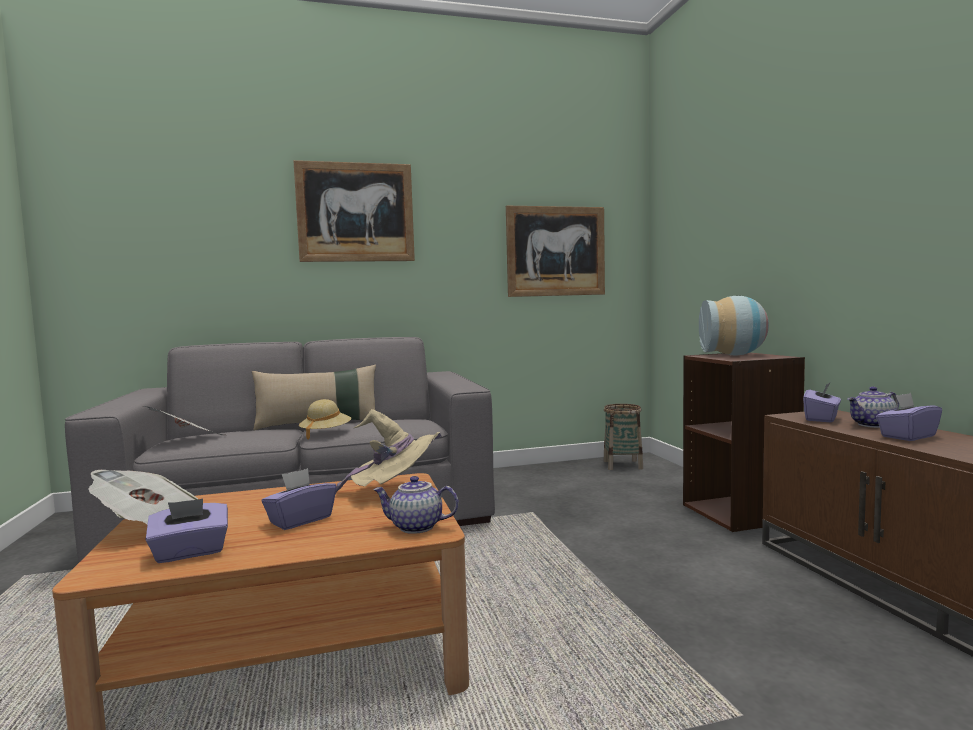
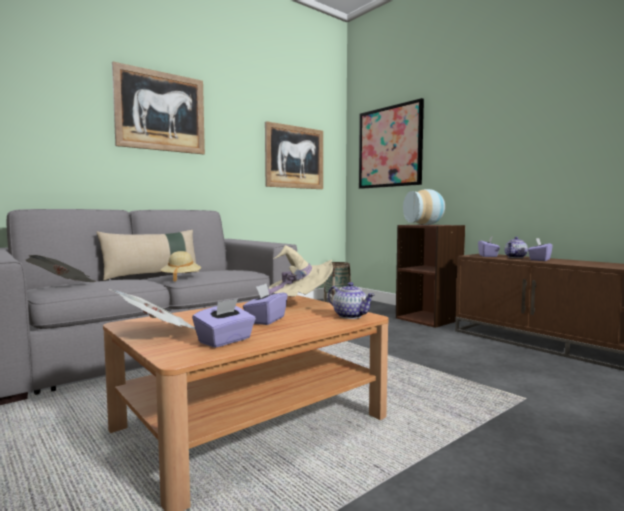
camera: 25 degrees left, 0 degrees up
(415, 527) = (351, 316): teapot -> teapot turned 120 degrees counterclockwise
(701, 224) = (390, 147): none -> picture

